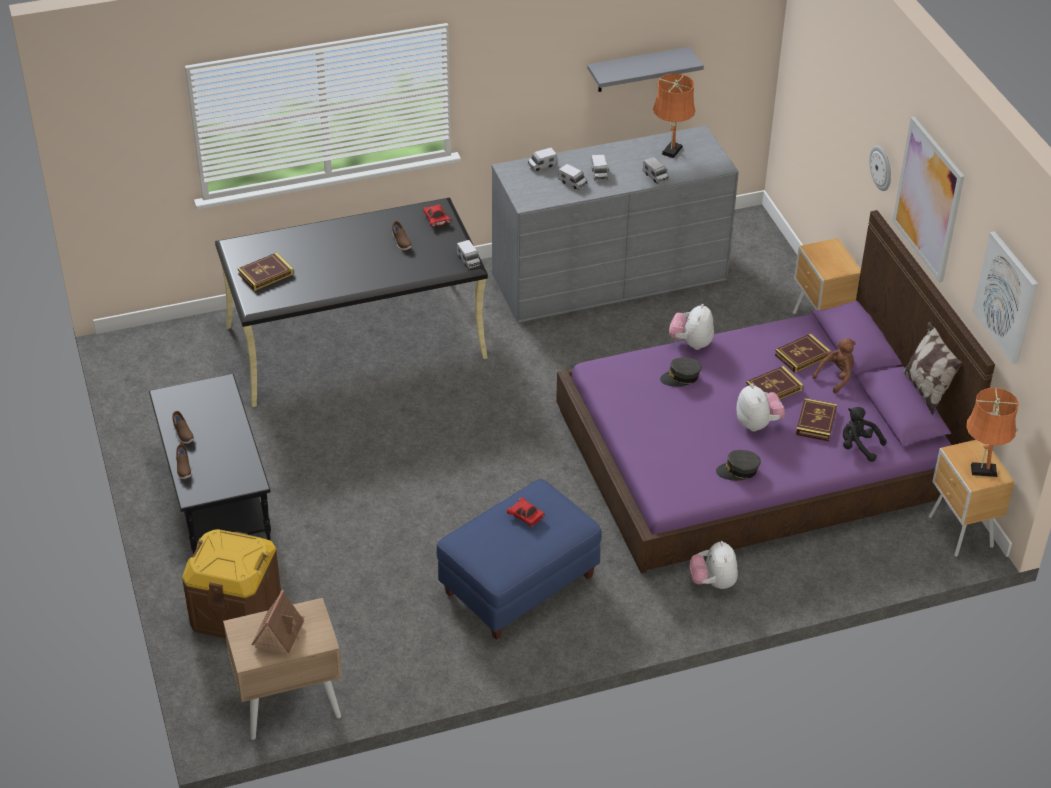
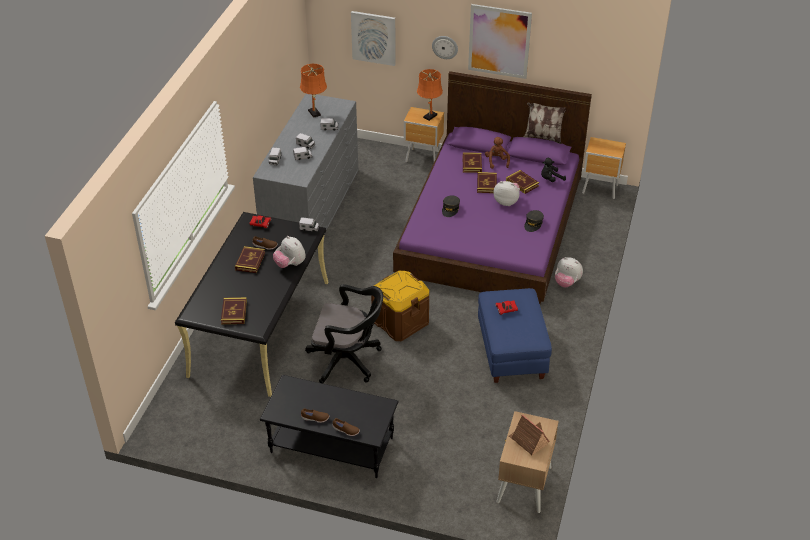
camera: 55 degrees left, 0 degrees up
(236, 611) = (435, 477): brown storage box -> brown storage box (400, 321)
(363, 244) = (250, 261): none -> book
(367, 441) = (348, 360): none -> black office chair
(638, 69) = (273, 79): grey shelf -> none
(691, 343) = (426, 194): plush toy -> plush toy (290, 264)
(981, 470) = (611, 148): orange table lamp -> orange table lamp (429, 117)
(1006, 297) = (590, 55): picture -> picture (373, 38)

